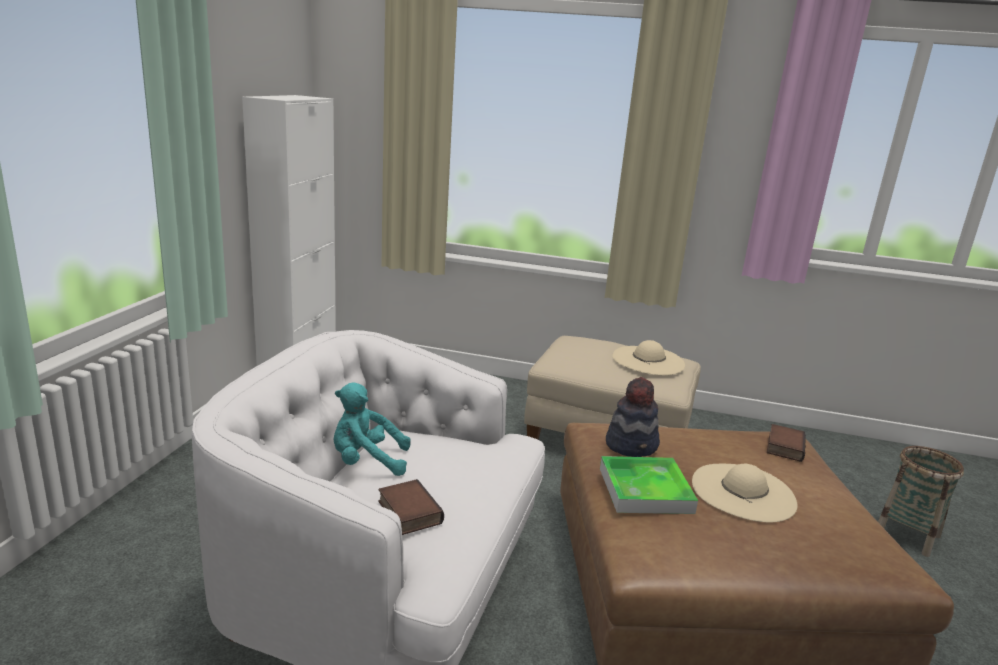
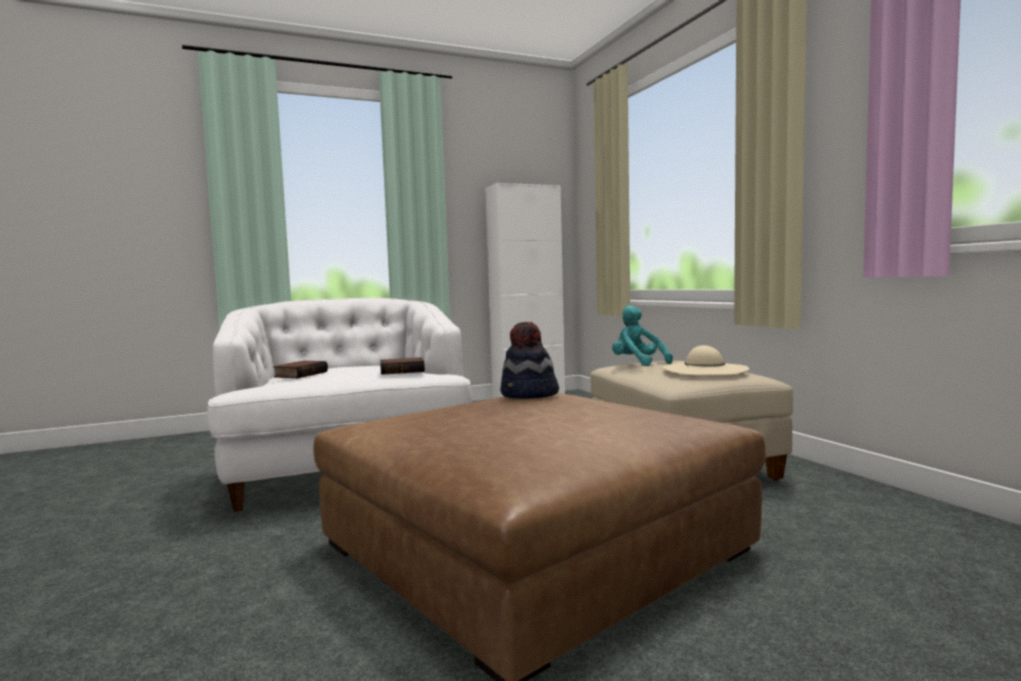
camera: 55 degrees right, 15 degrees down
(367, 462) = (346, 364): turquoise plush toy -> turquoise plush toy (637, 363)
(645, 490) = (458, 406): tray -> none
(743, 491) = (525, 421): beige hat -> none
(783, 446) = (673, 419): book -> book (402, 370)
(907, 535) = (925, 643): basket -> none

